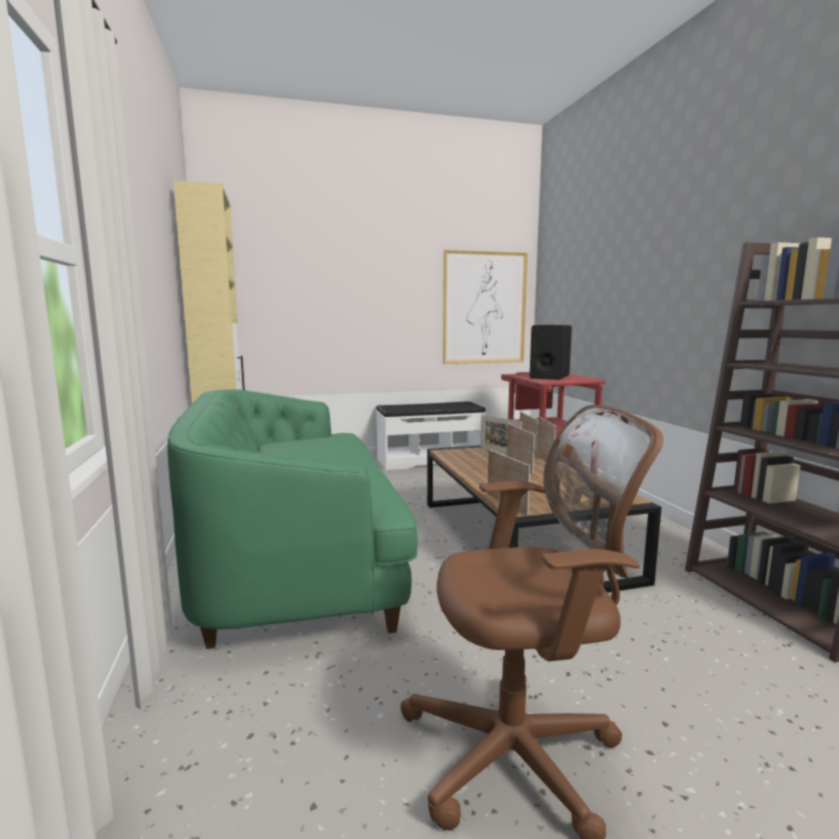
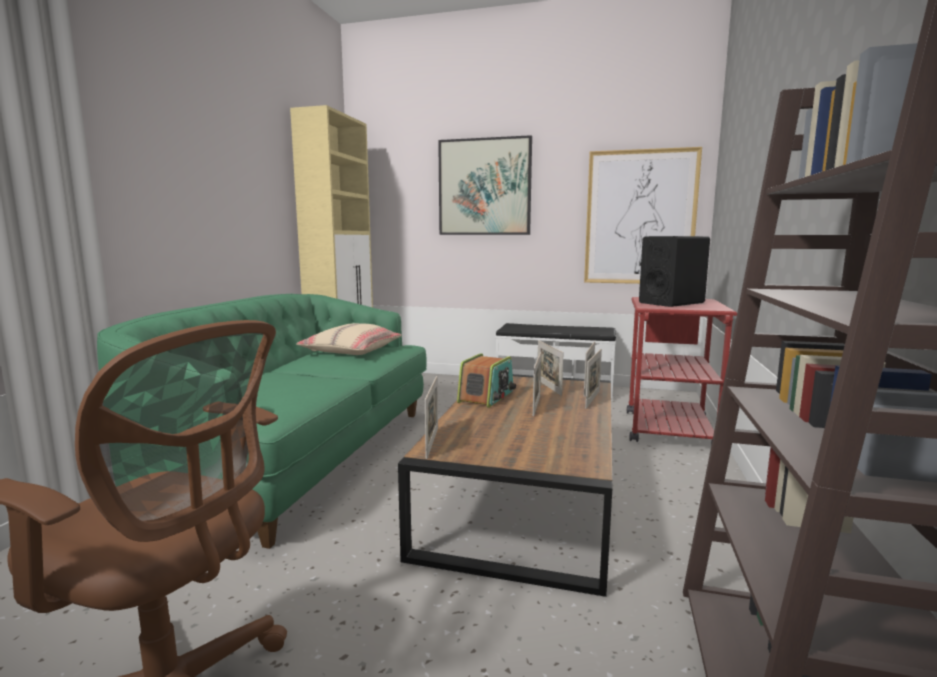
camera: 30 degrees right, 0 degrees up
(310, 443) = (352, 351): none -> beige pillow
(350, 276) = (484, 187): none -> picture
(473, 466) = (487, 397): none -> radio

